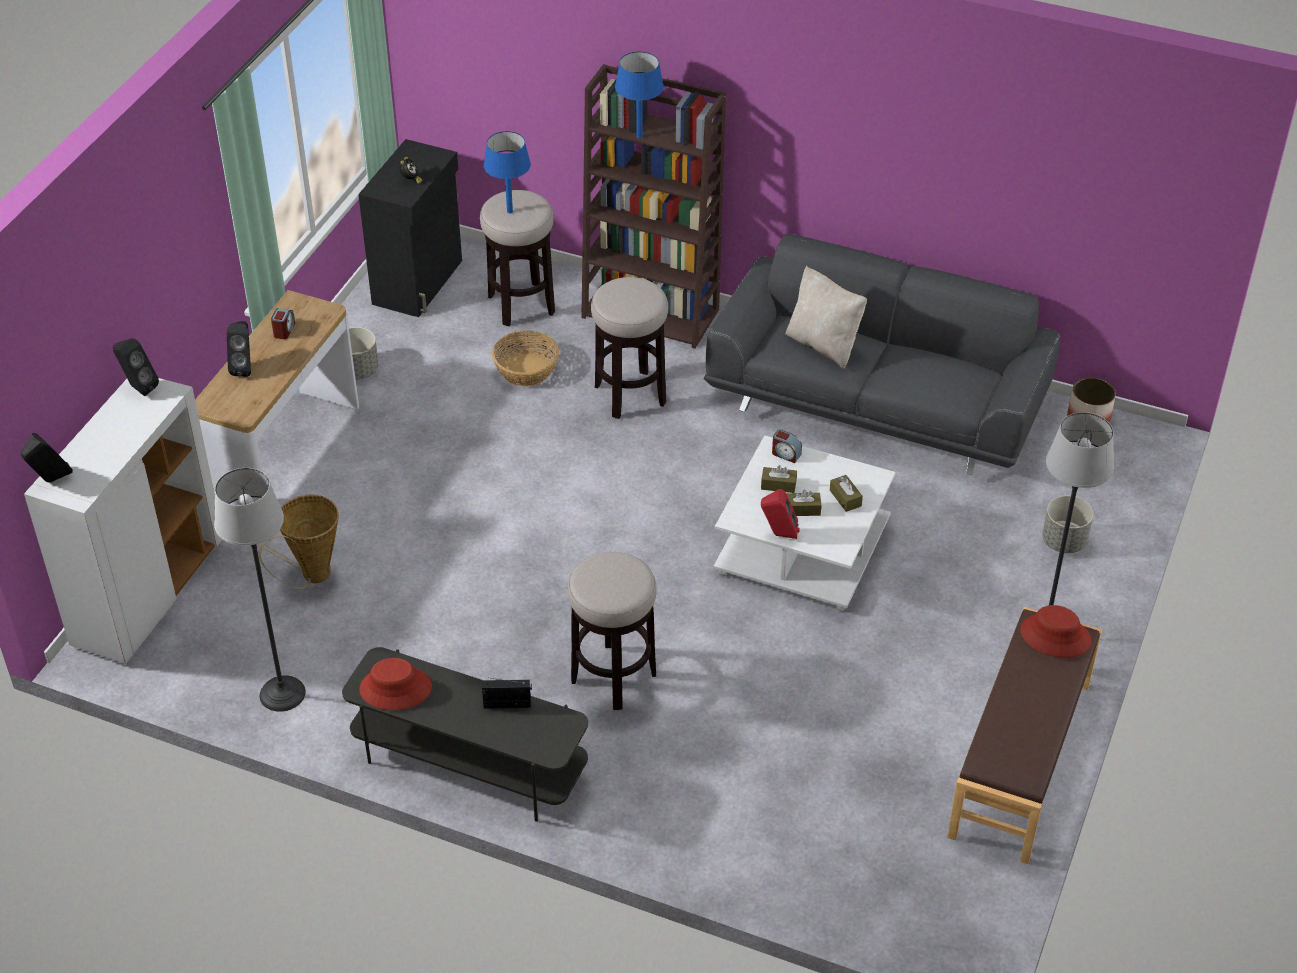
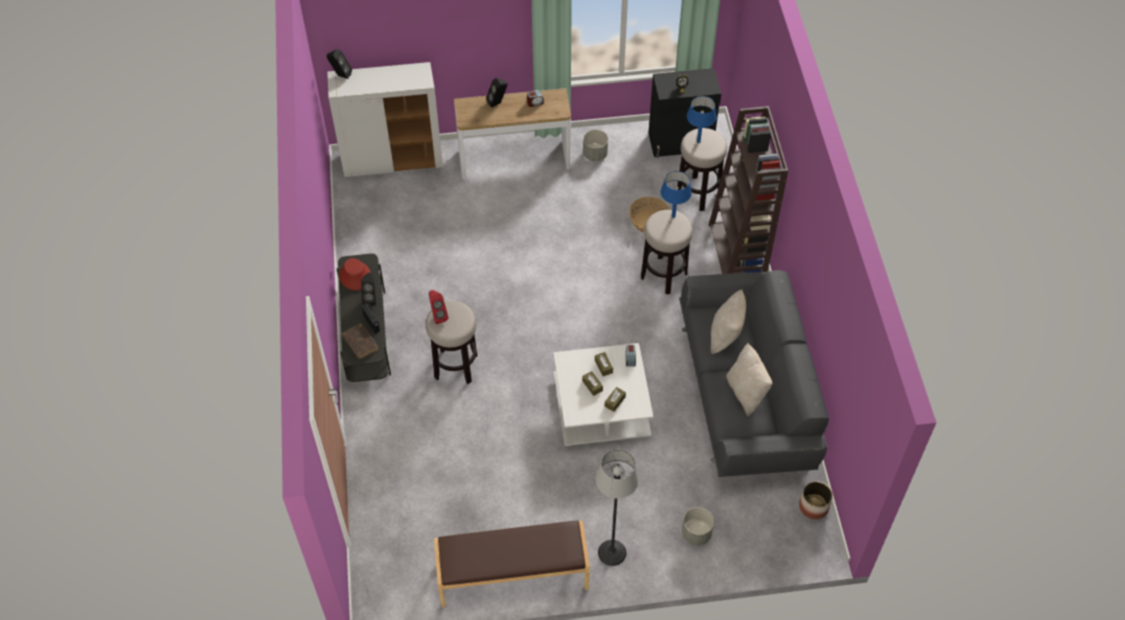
camera: 60 degrees right, 10 degrees up
(138, 387) = (420, 69): black speaker -> black speaker (371, 298)
(282, 693) = (364, 242): floor lamp -> none
(309, 576) = (442, 212): basket -> none
(536, 732) = (360, 343): none -> brown book
(639, 136) = (746, 156): blue table lamp -> blue table lamp (673, 216)
(778, 534) = (566, 383): red speaker -> red speaker (438, 316)
(926, 365) = (746, 392): none -> beige pillow
(1055, 636) = (564, 543): red hat -> none

